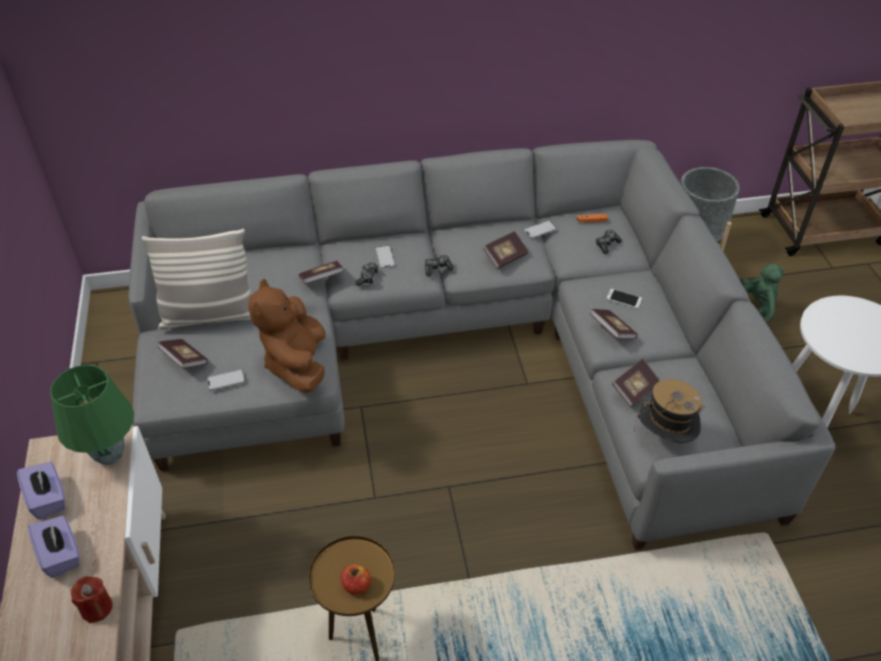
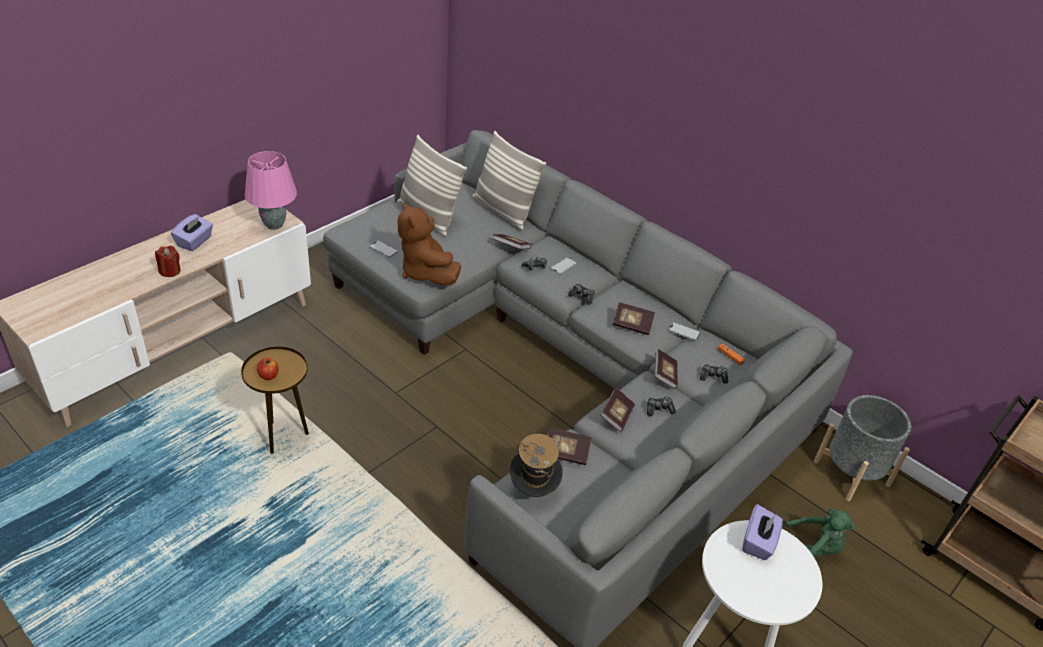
camera: 50 degrees right, 5 degrees down
(48, 499) = (227, 219): purple tissue box -> purple tissue box (758, 542)
(111, 455) = (275, 225): green table lamp -> pink table lamp
(184, 360) = (383, 225): book -> book (664, 375)
(258, 255) = (503, 211): none -> pillow
(297, 364) = (426, 272): brown plush toy -> brown plush toy turned 75 degrees counterclockwise
(624, 299) = (659, 409): phone -> game controller

